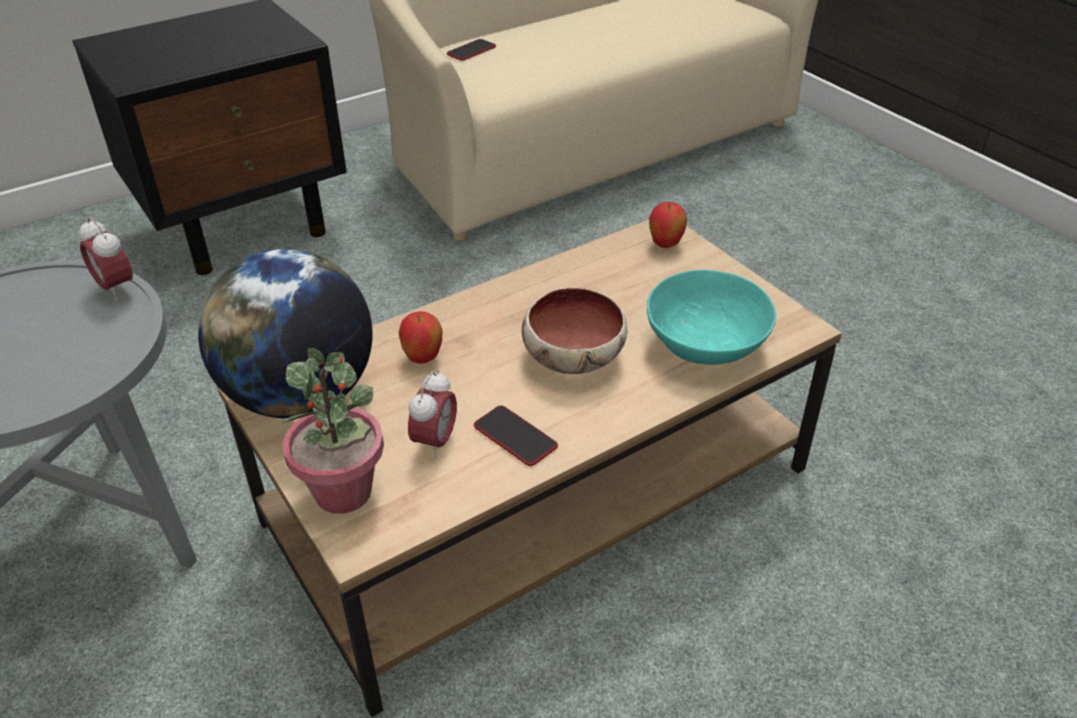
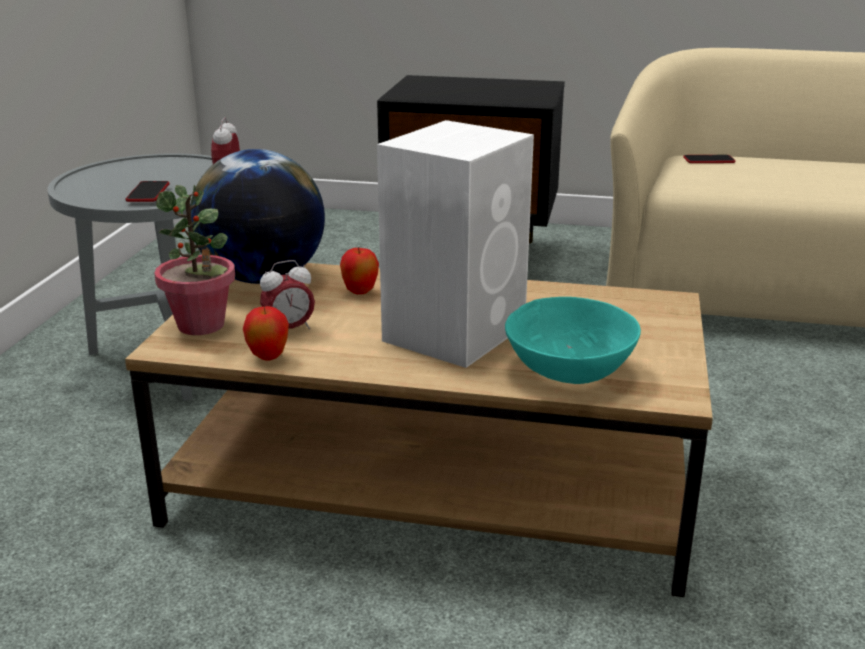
camera: 45 degrees right, 15 degrees down
(515, 436) = (338, 349): phone -> phone (148, 193)
(572, 356) = (456, 332): bowl -> white speaker
(665, 245) = (656, 308): apple -> apple (268, 357)

